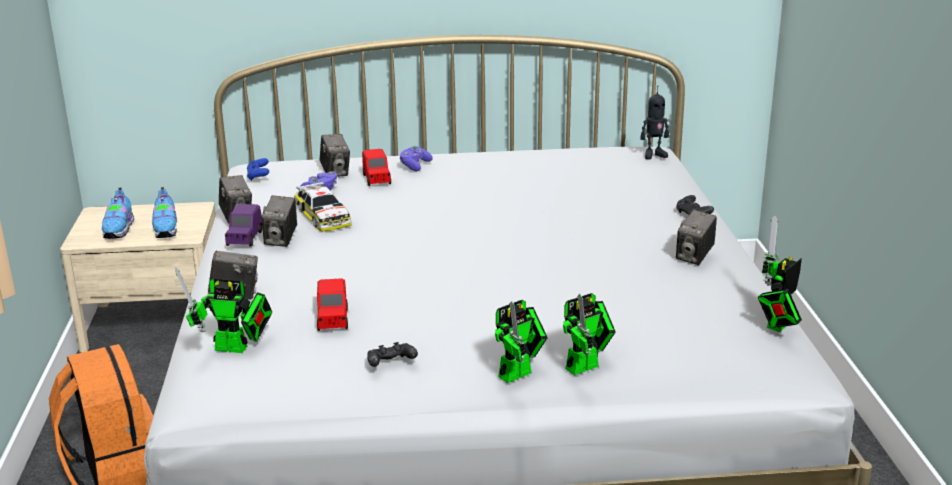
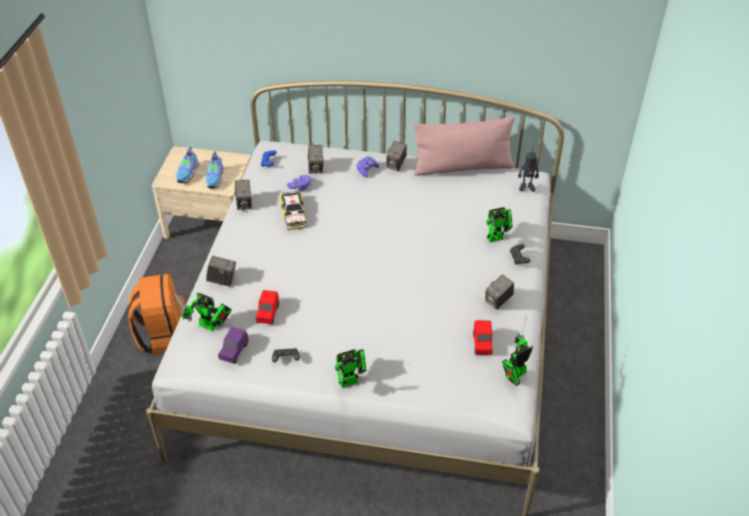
camera: 15 degrees right, 20 degrees up
(244, 238) = (242, 226): purple toy car -> purple toy car (234, 351)
(281, 240) = (262, 232): camera -> camera (396, 165)
(377, 179) = (338, 181): red toy car -> red toy car (482, 344)
(552, 149) = (462, 167): none -> pink pillow
(586, 366) = (389, 384): toy robot -> toy robot (497, 238)

